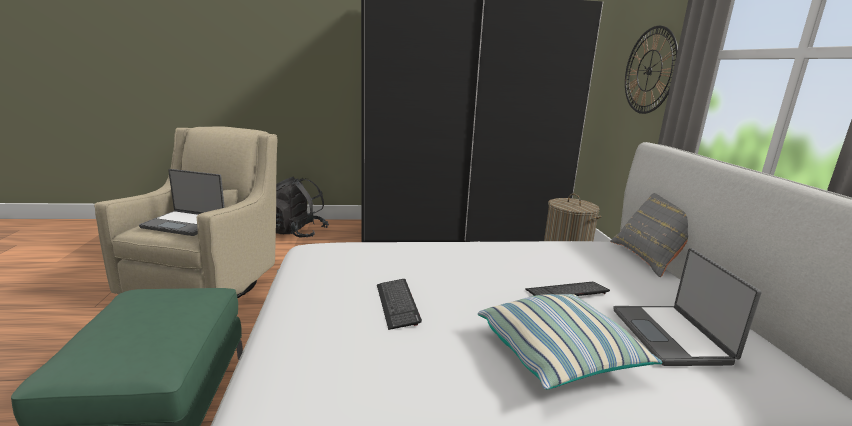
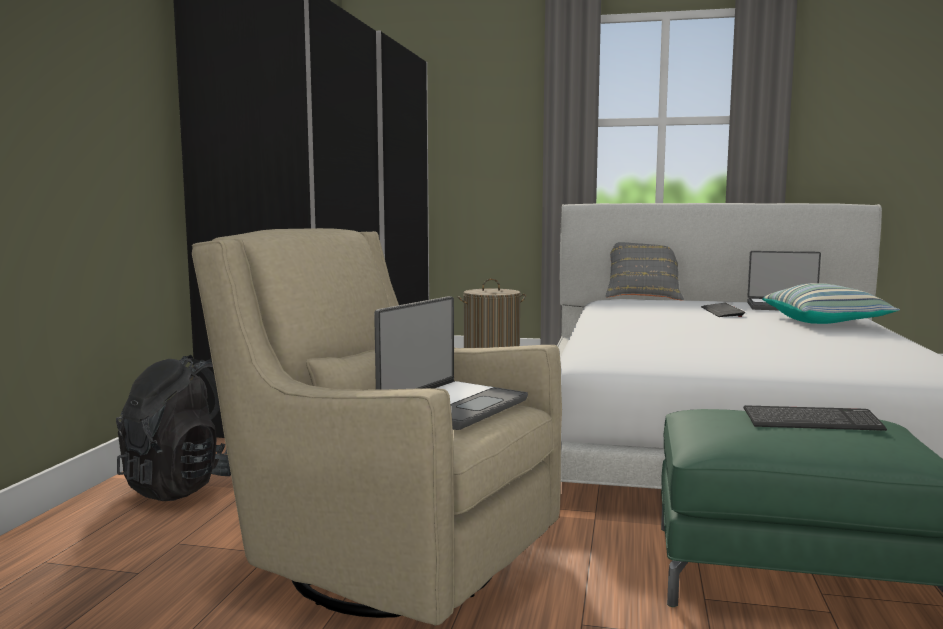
camera: 70 degrees left, 10 degrees down
(397, 304) = (760, 339): keyboard -> keyboard (811, 422)
(649, 70) = (483, 140): wall clock -> none

